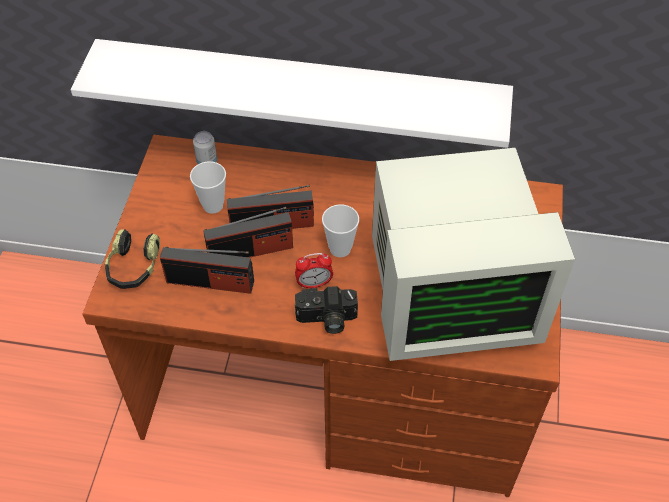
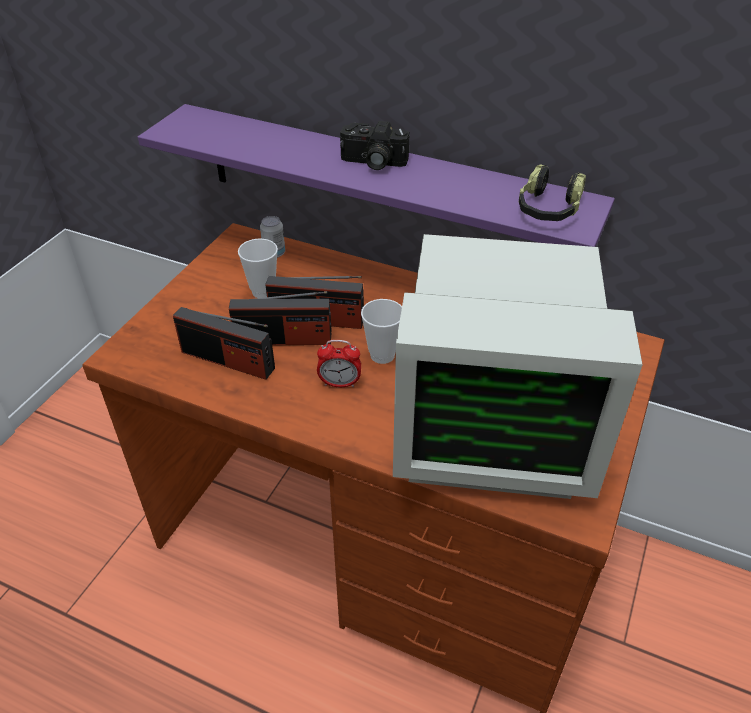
camera: 15 degrees right, 10 degrees down
(134, 267) = (155, 332): headphones -> headphones (548, 210)
(300, 90) = (379, 184): white shelf -> purple shelf
(326, 319) = (339, 422): camera -> camera (373, 162)

